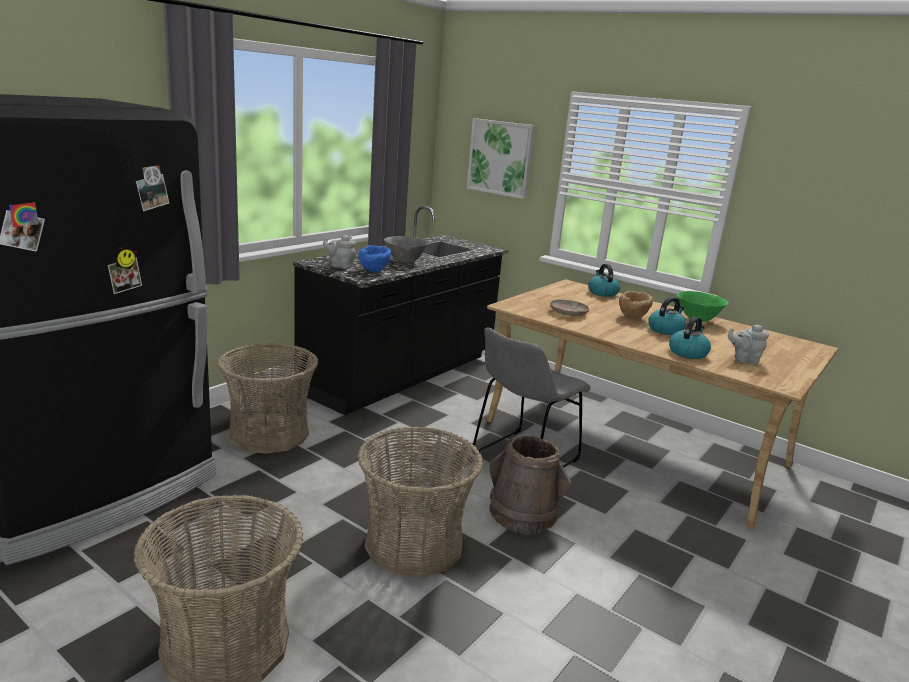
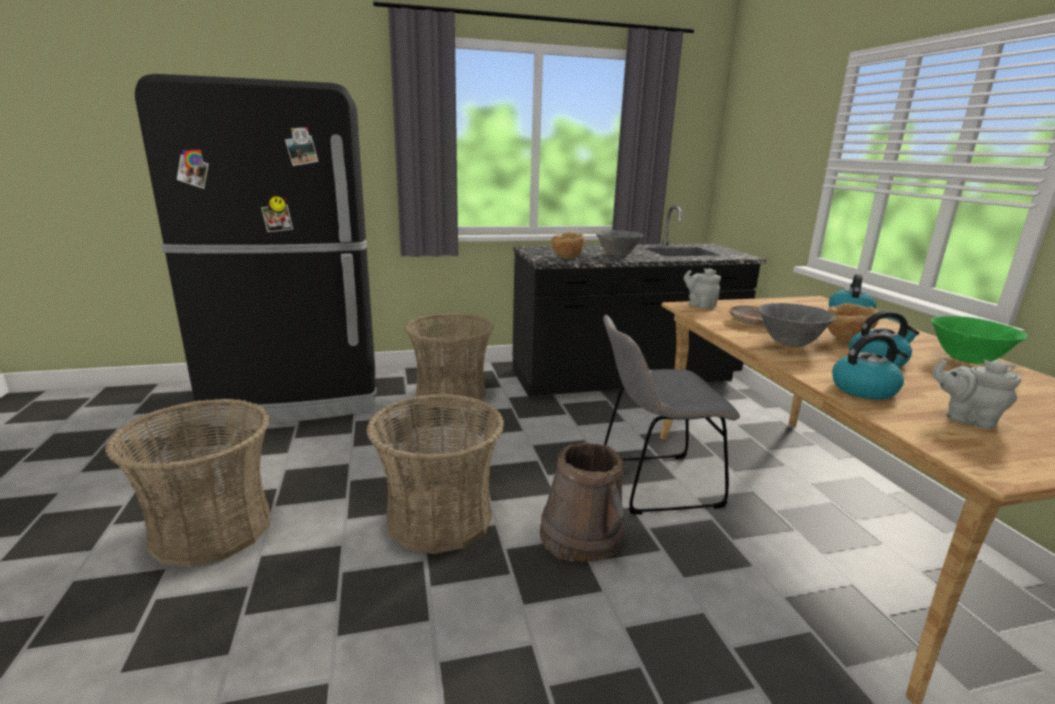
camera: 40 degrees right, 0 degrees up
(340, 266) = (546, 252): grey teapot -> grey teapot (700, 305)
(374, 271) = (567, 258): blue bowl -> brown bowl
(500, 158) = (772, 152): picture -> none
(612, 328) = (789, 344): none -> grey bowl

